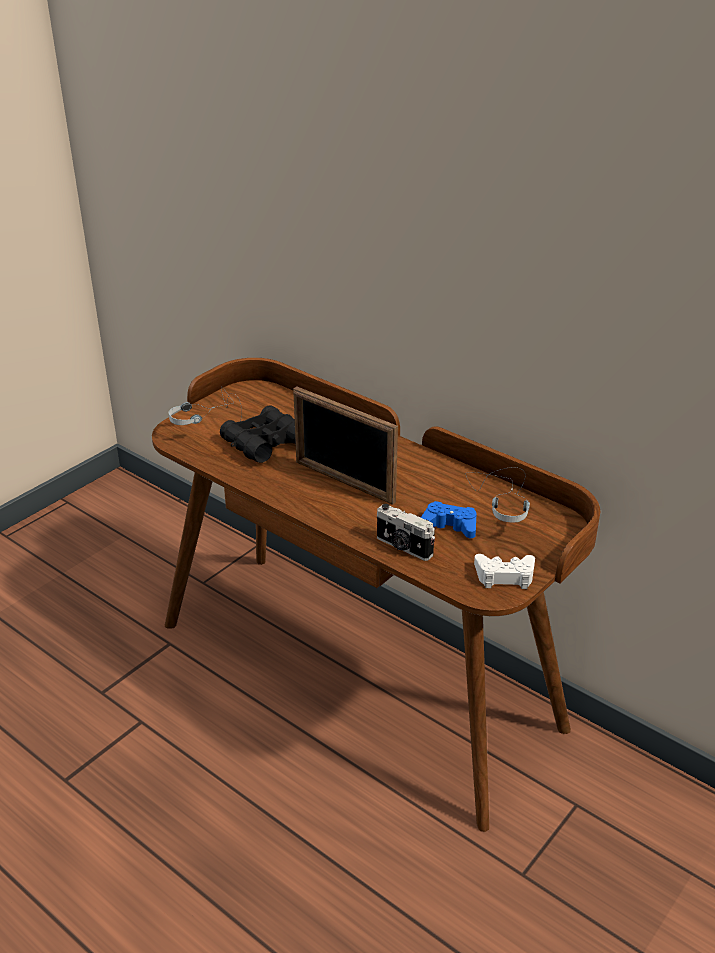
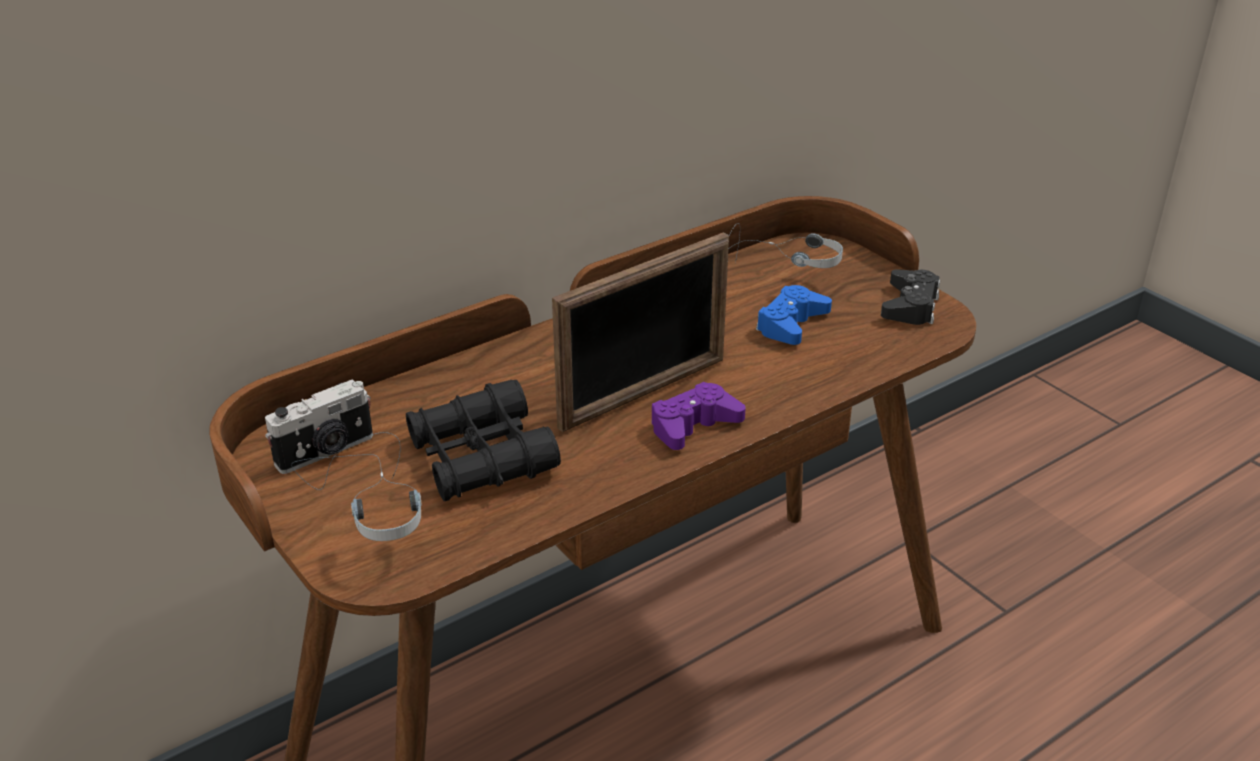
camera: 75 degrees left, 0 degrees up
(318, 503) = (693, 425): none -> purple game controller
(403, 547) = (831, 368): camera -> camera (326, 452)
(504, 576) = (910, 306): white game controller -> black game controller

